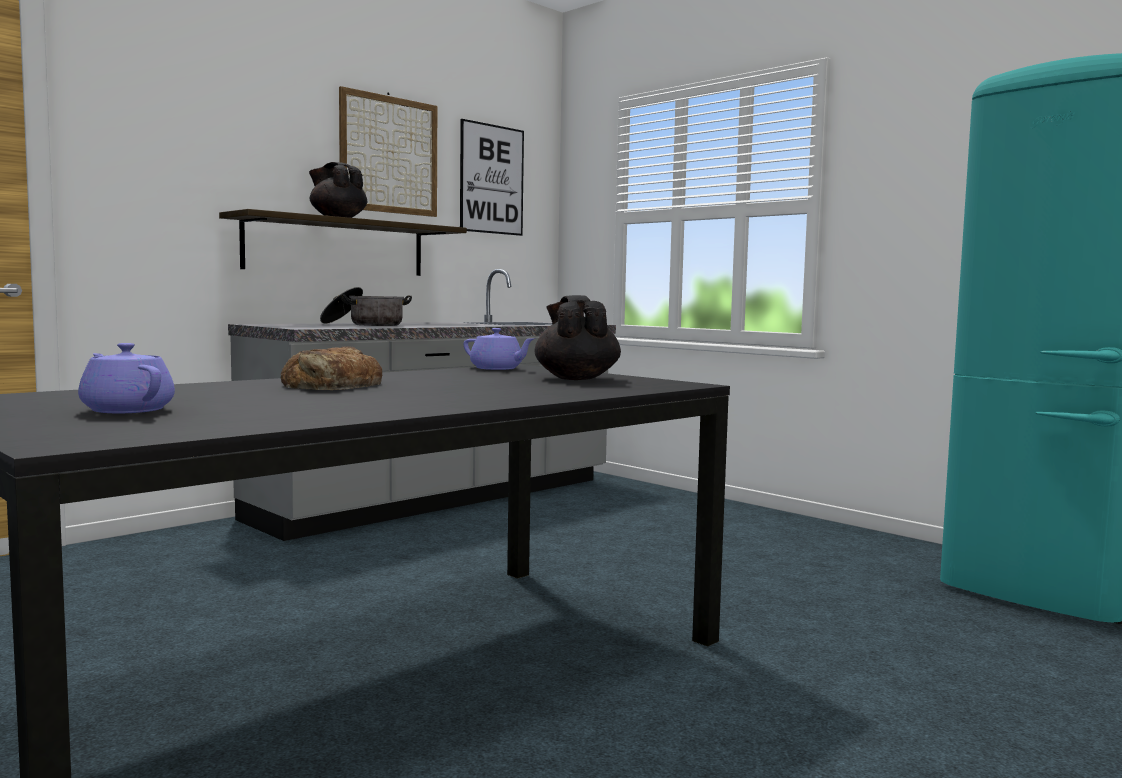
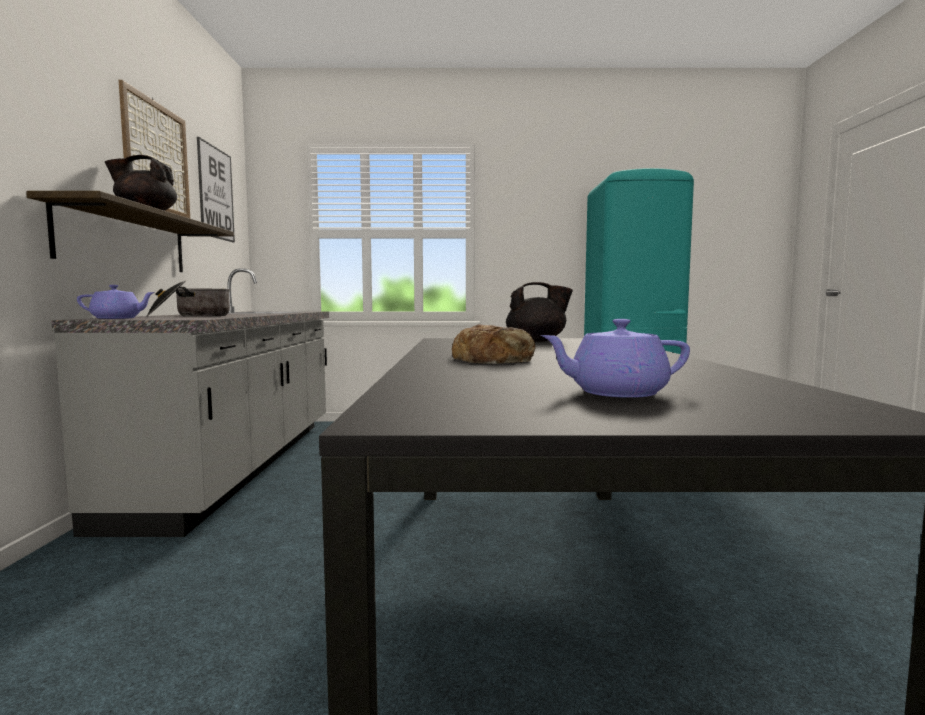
camera: 45 degrees left, 0 degrees up
(497, 369) = (446, 341): purple teapot -> purple teapot (117, 318)
(576, 378) = (537, 341): black teapot -> black teapot turned 150 degrees clockwise

